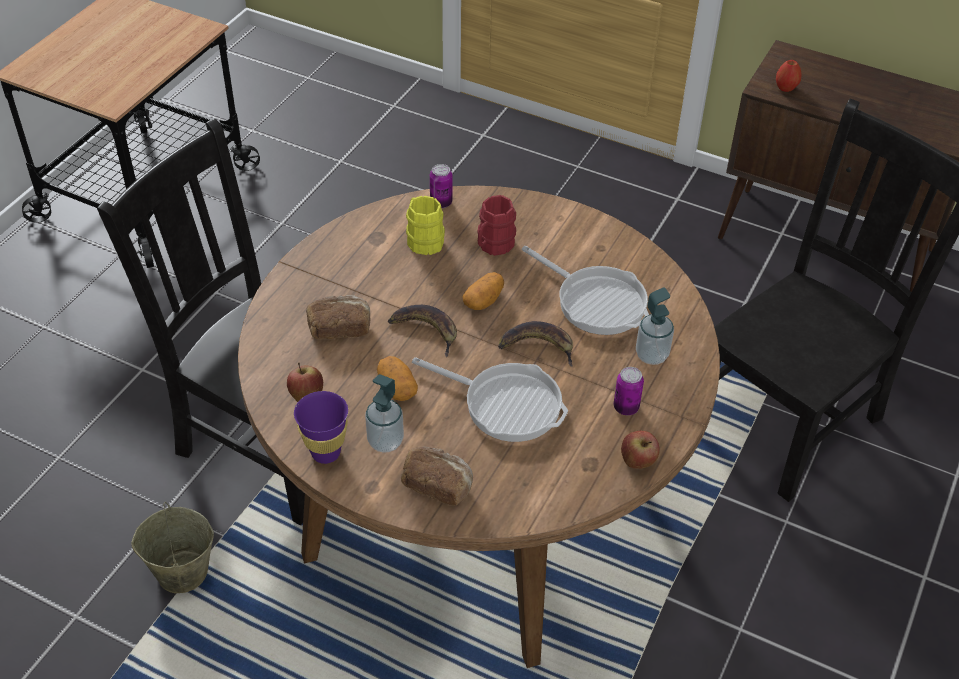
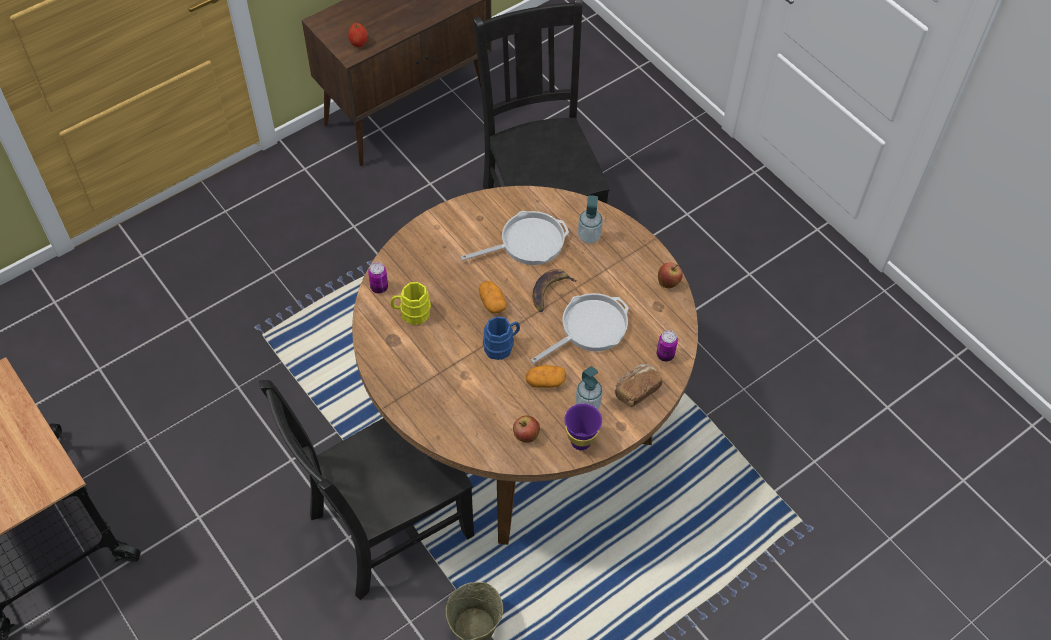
camera: 65 degrees left, 10 degrees up
(339, 328) = (472, 395): bread -> none
(426, 330) = (502, 346): banana -> blue mug
(493, 246) = (442, 275): red mug -> none
(626, 407) = (624, 269): can -> can (665, 355)

